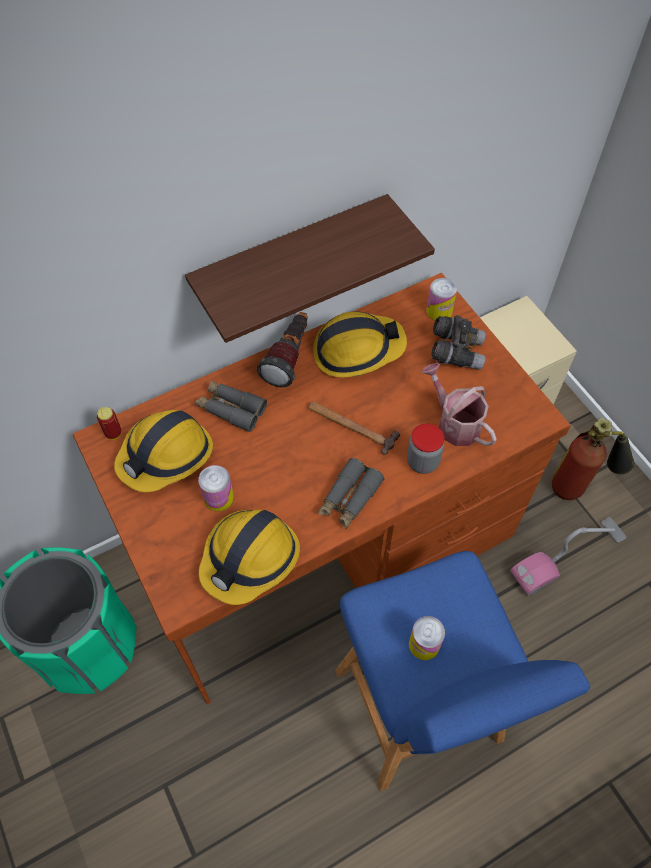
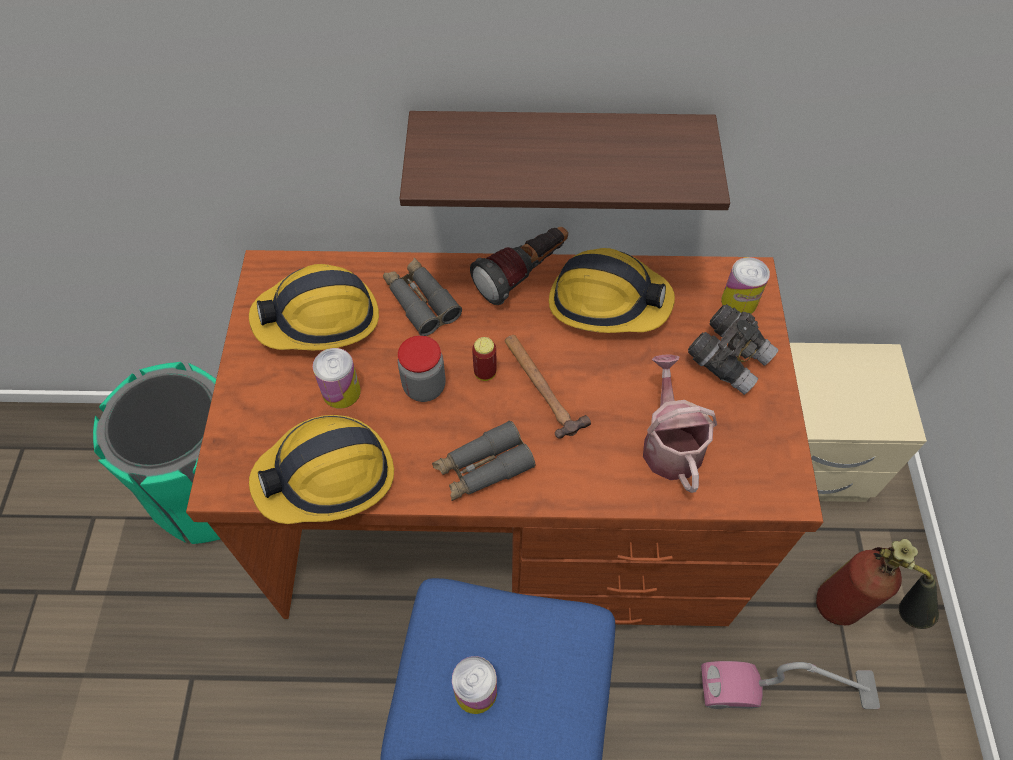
camera: 30 degrees right, 0 degrees up
(113, 433) = (284, 269): can -> can (485, 372)
(422, 461) = (598, 470): jar -> jar (424, 387)

